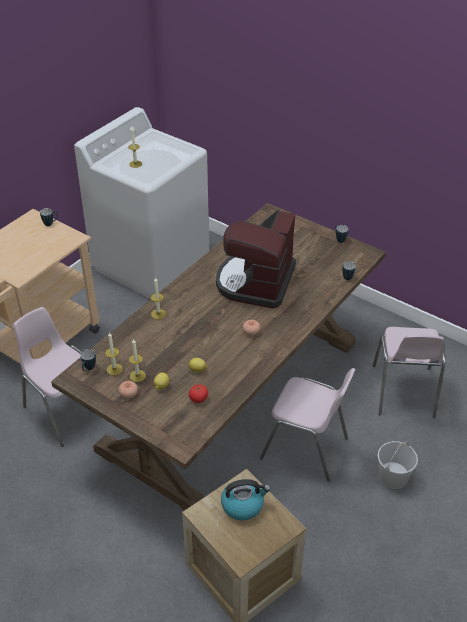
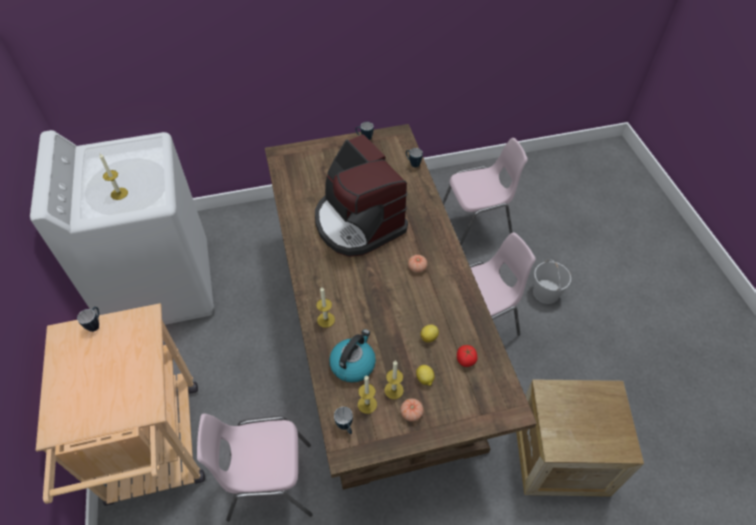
camera: 50 degrees left, 10 degrees up
(243, 505) = (570, 408): kettle -> kettle (353, 364)
(403, 392) = (475, 228): pink chair -> pink chair turned 60 degrees counterclockwise

